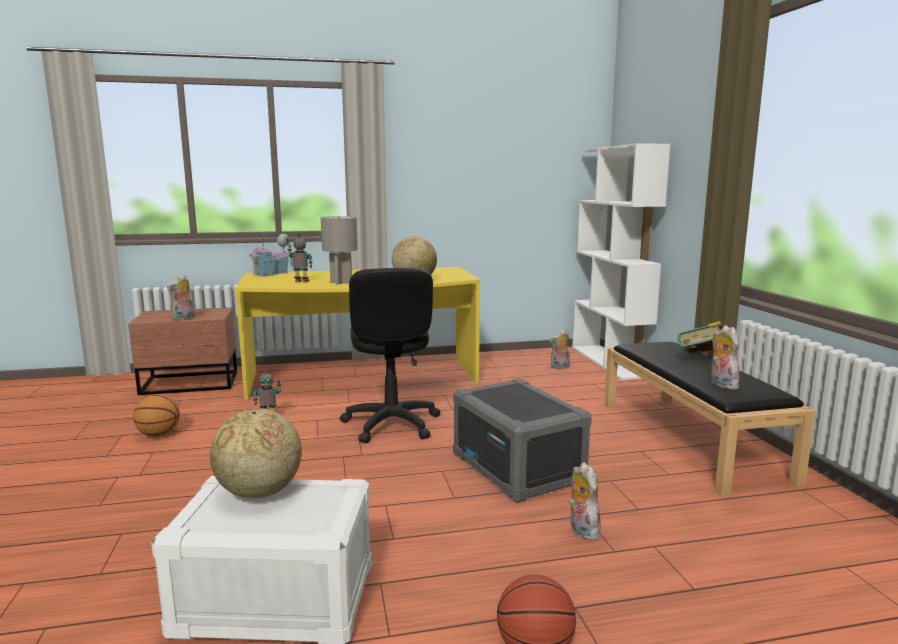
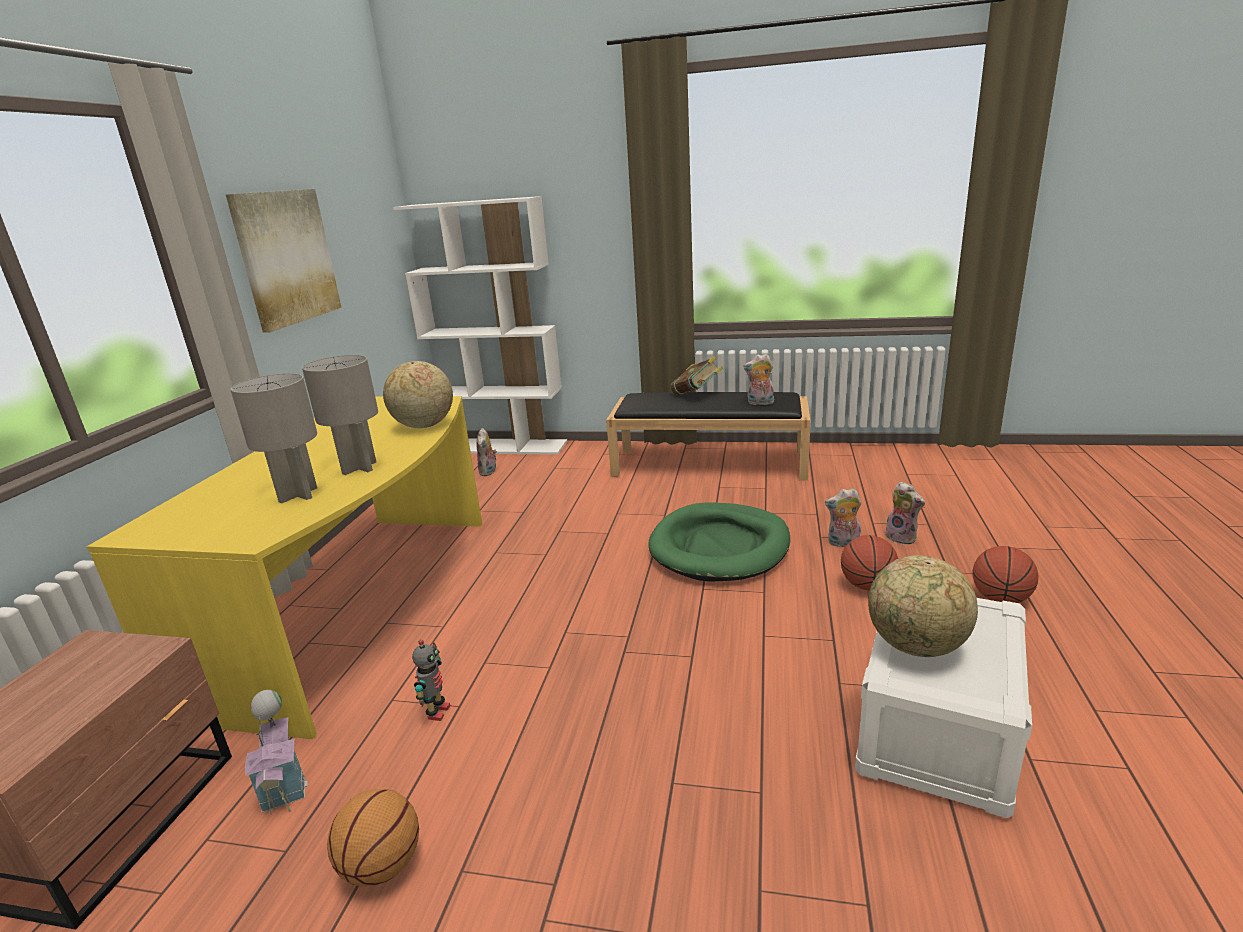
camera: 65 degrees left, 10 degrees up
(184, 319) = (100, 694): plush toy -> plush toy (902, 537)
(272, 274) = (160, 519): toy house -> toy house (284, 781)
(301, 281) = (298, 495): toy robot -> grey table lamp
(391, 424) = (554, 603): black office chair -> none
(451, 171) = (286, 257): none -> picture
(501, 550) = (867, 585): none -> basketball
(518, 468) = (720, 547): grey storage box -> green dog bed

